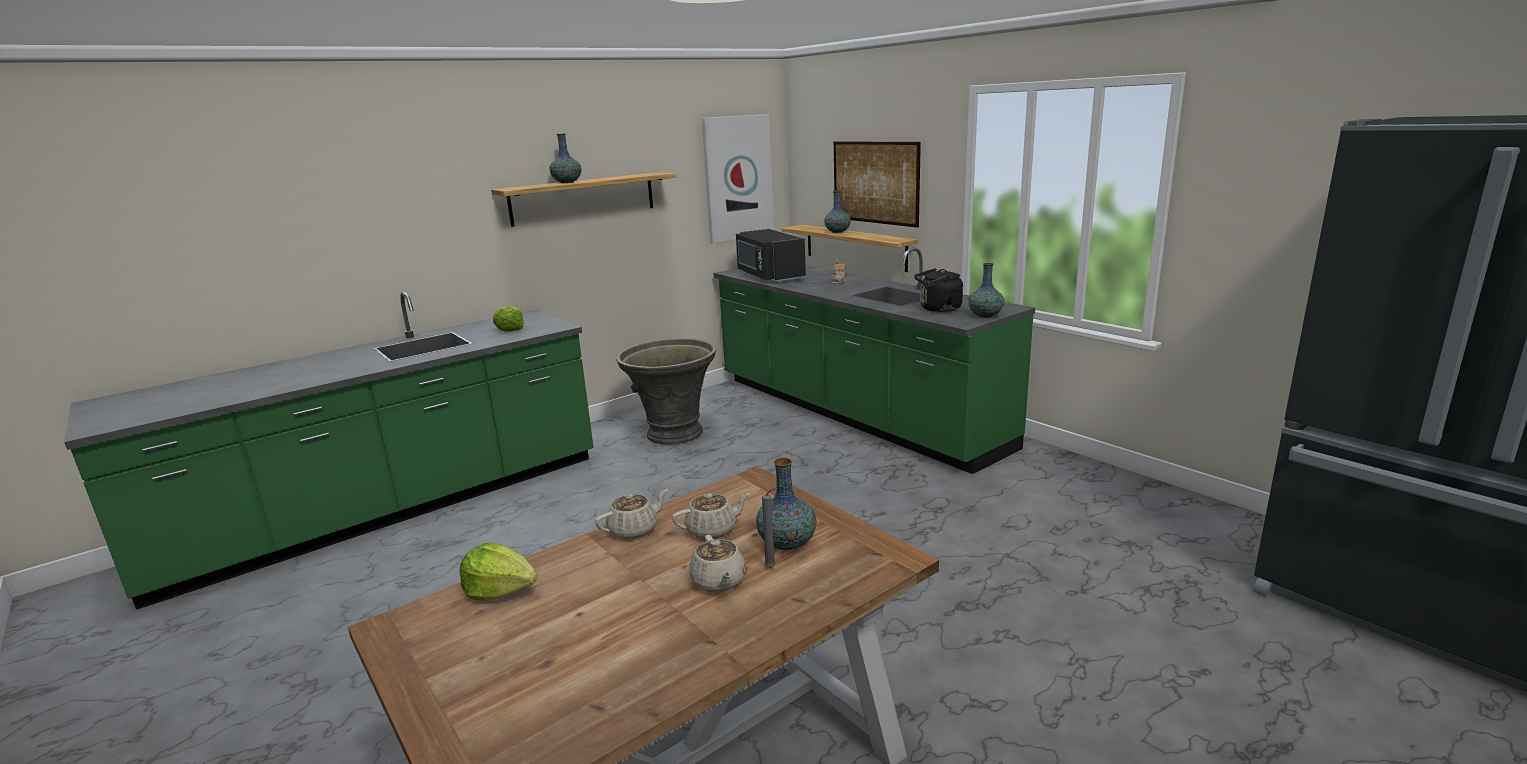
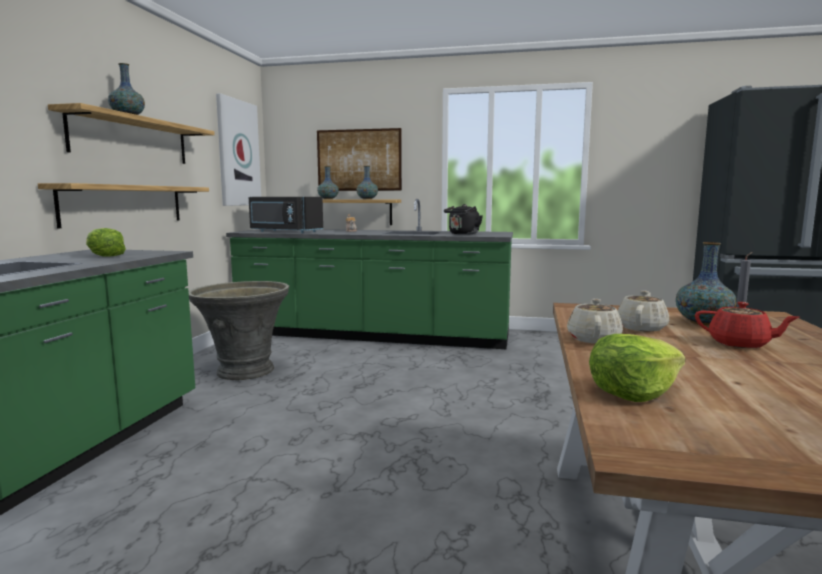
camera: 40 degrees left, 10 degrees down
(575, 262) = (125, 204): none -> shelf
(718, 581) = (740, 344): beige teapot -> red teapot
(985, 315) = (499, 234): vase -> vase (367, 199)

